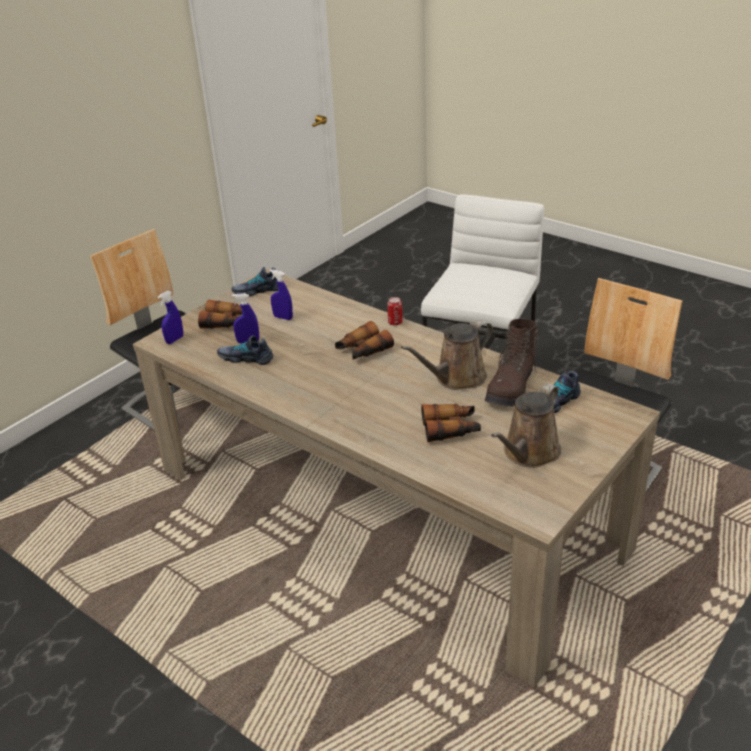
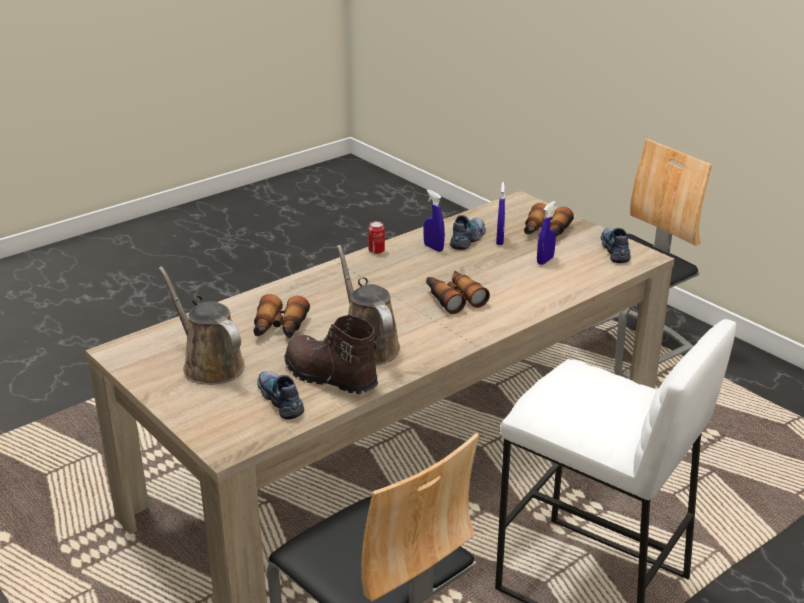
camera: 100 degrees right, 5 degrees down
(174, 340) = (519, 208): blue spray bottle -> blue spray bottle (433, 248)
(395, 322) = (508, 324): can -> can (376, 251)

